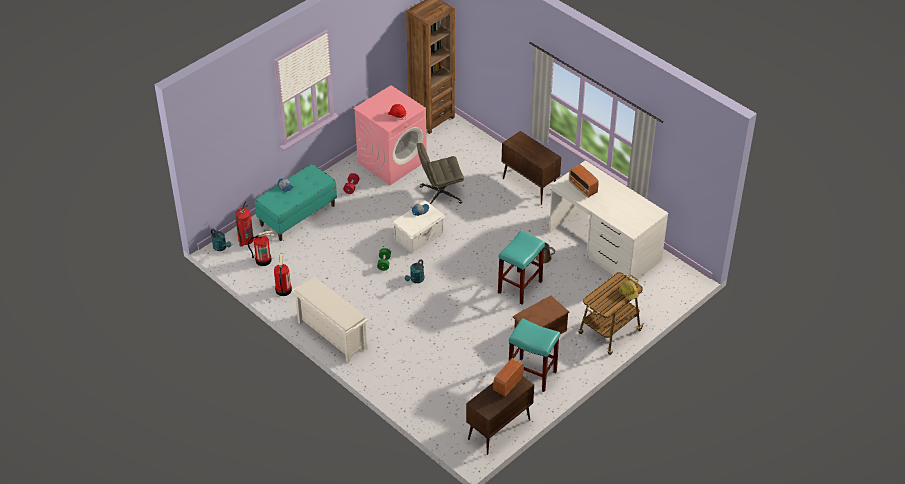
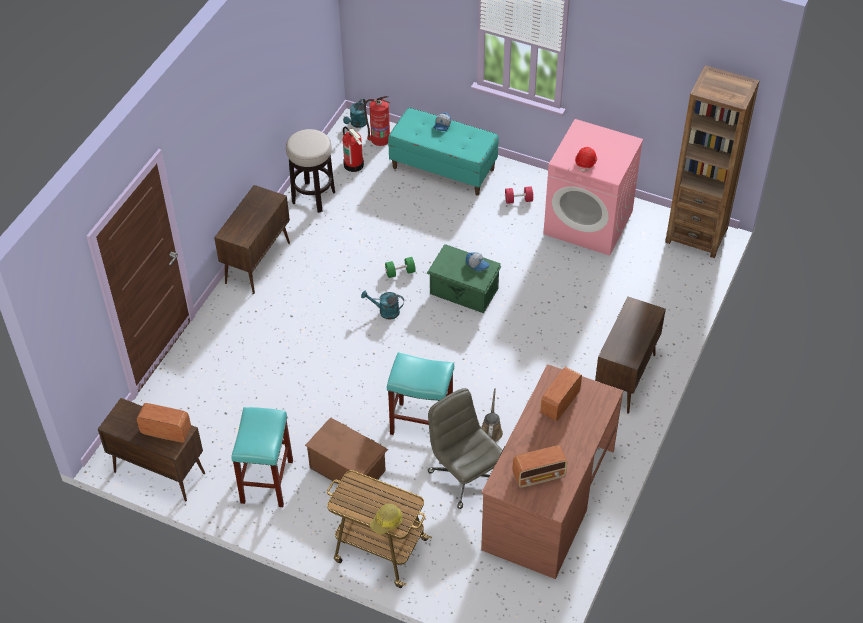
camera: 70 degrees right, 5 degrees up
(283, 290) = (313, 197): fire extinguisher -> stool
(331, 335) = (258, 262): white shoe rack -> brown cabinet
(419, 237) = (464, 292): white storage box -> green storage box
(440, 195) = (553, 288): grey office chair -> grey office chair (465, 476)
(604, 247) = (548, 499): white desk -> brown desk
(632, 212) = (539, 475): none -> radio

